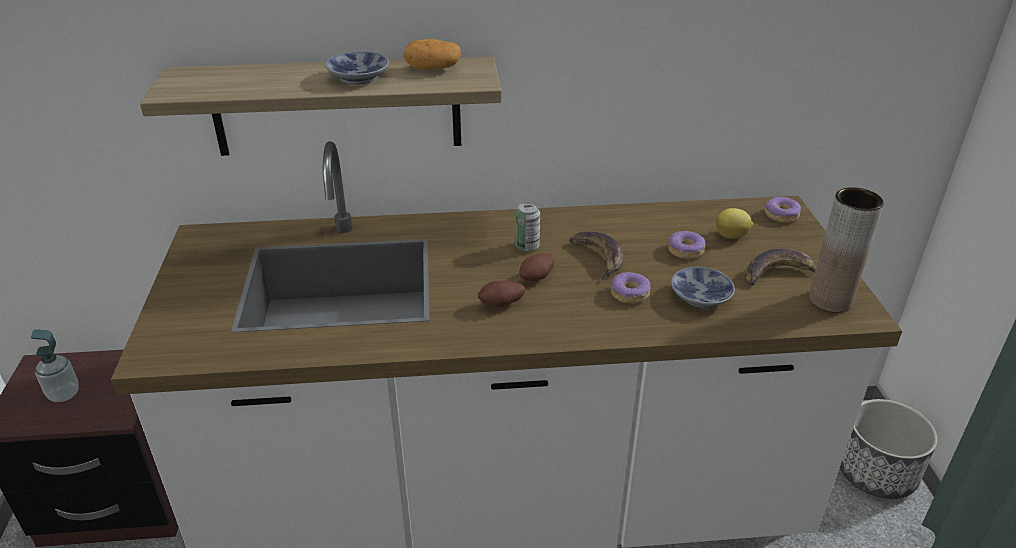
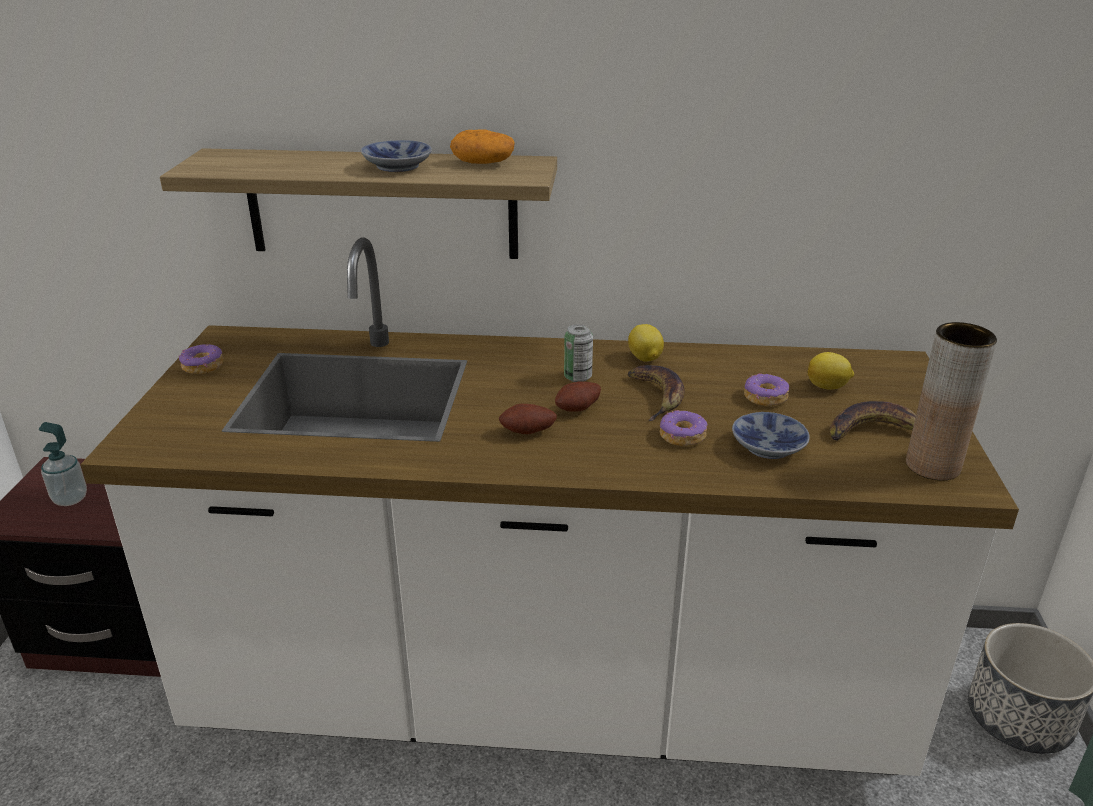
camera: 10 degrees right, 5 degrees down
(578, 223) = (645, 359): none -> lemon
(781, 215) = (897, 370): donut -> donut (203, 366)

